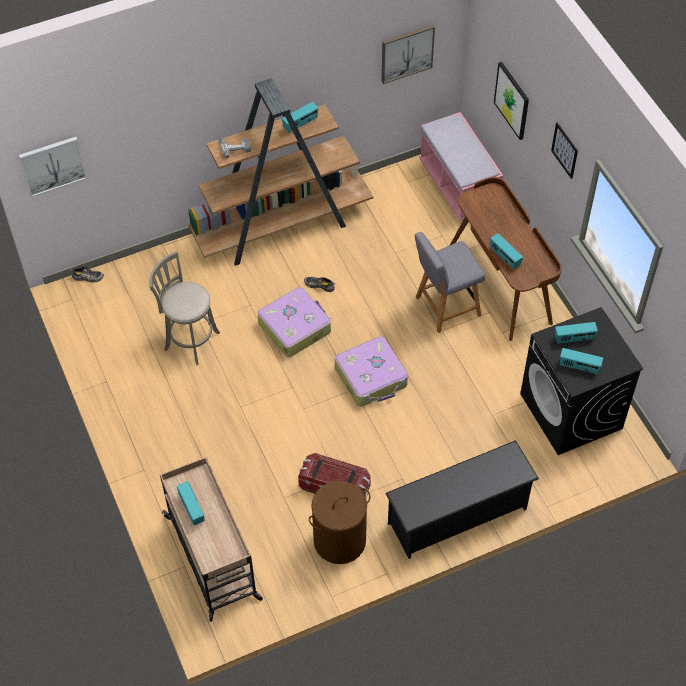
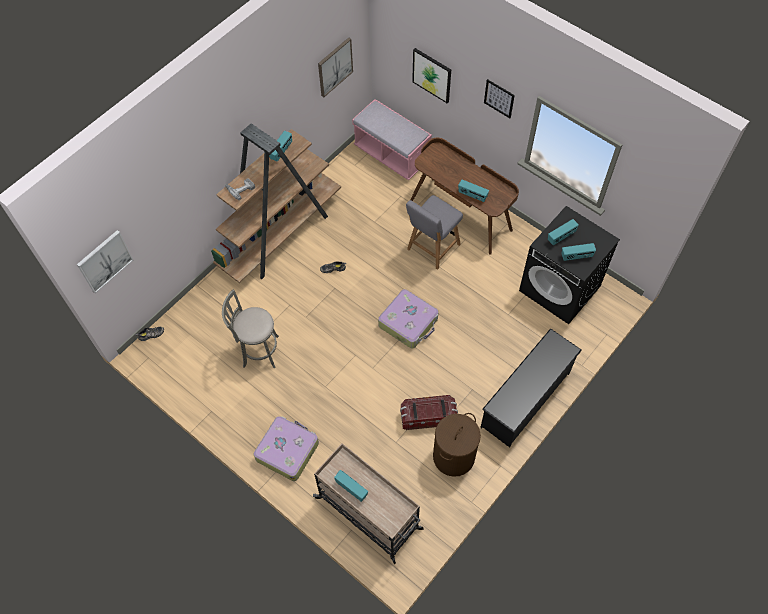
camera: 25 degrees left, 5 degrees up
(295, 327) = (332, 308): suitcase -> suitcase (287, 450)

